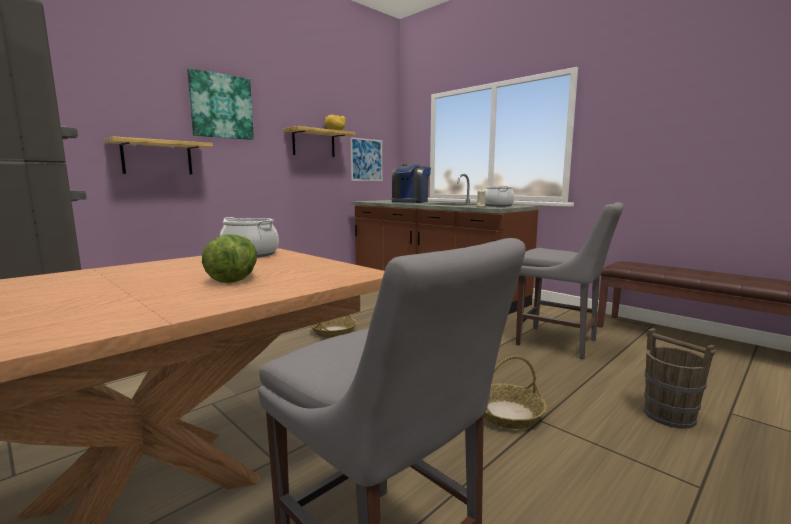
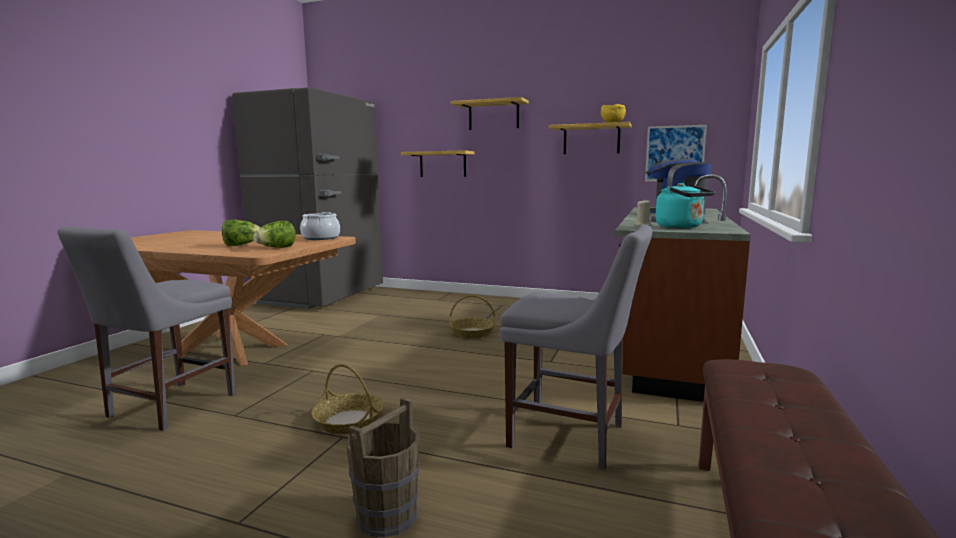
camera: 65 degrees right, 0 degrees up
(221, 106) = (493, 115): picture -> shelf
(315, 267) = (277, 248): none -> lettuce
(498, 206) = (681, 227): cooking pot -> turquoise kettle
(561, 343) = (572, 437): grey chair -> grey chair turned 75 degrees counterclockwise

